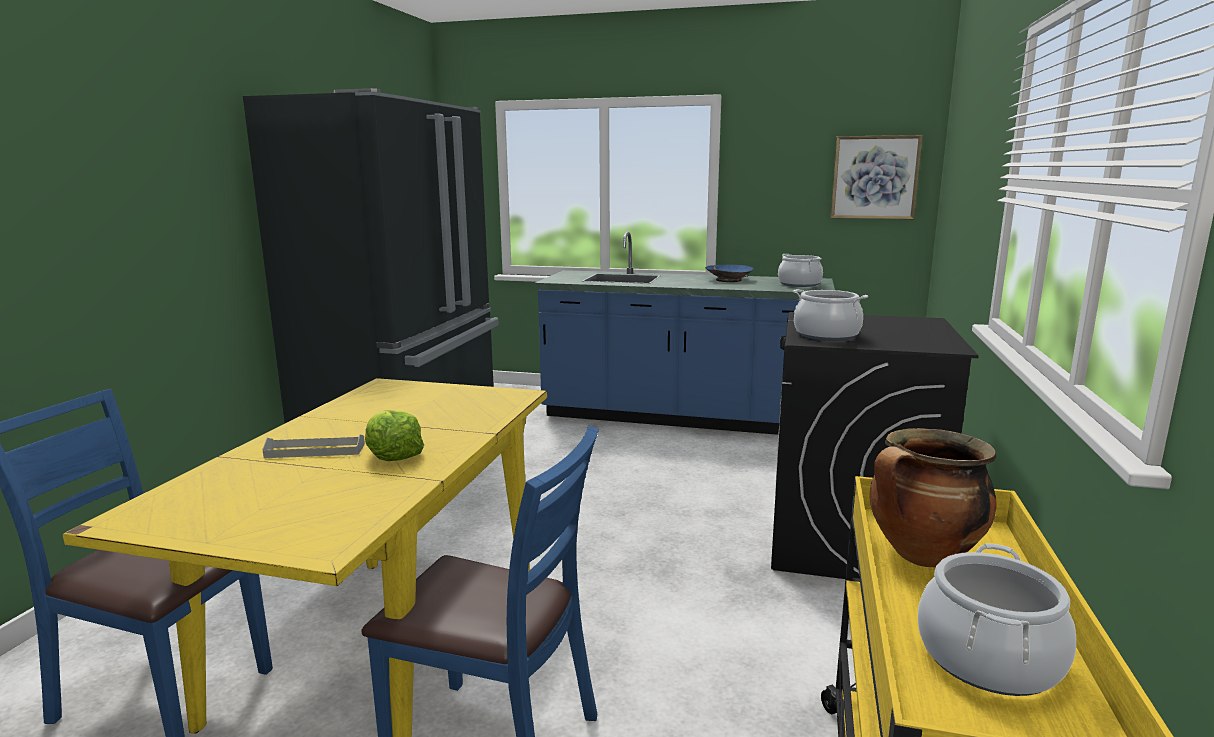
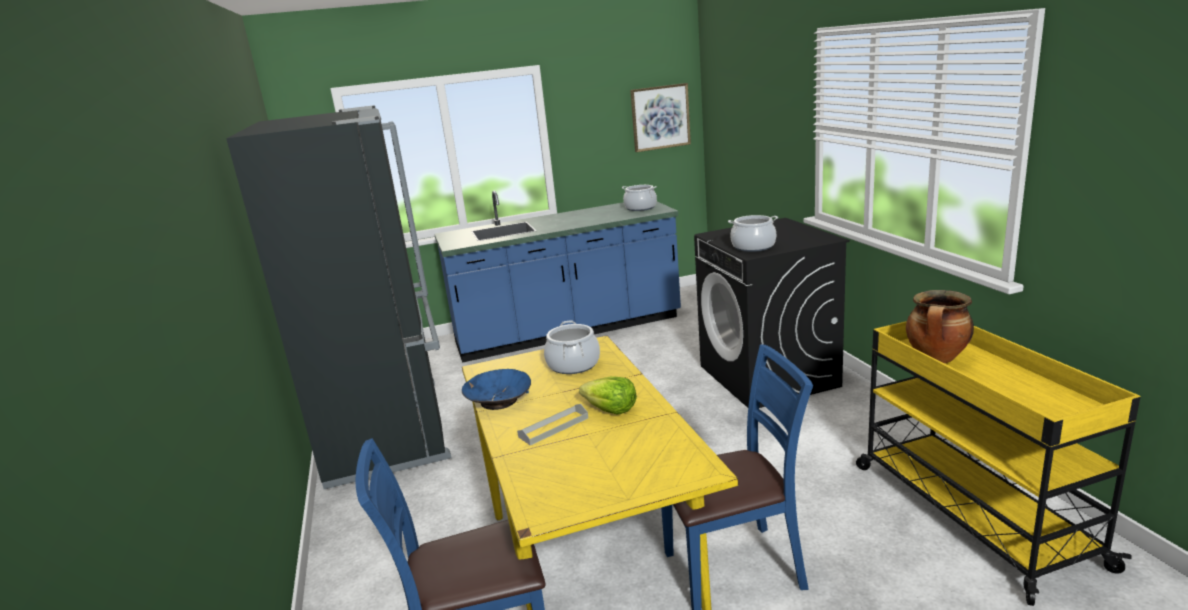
camera: 30 degrees left, 5 degrees up
(728, 280) = (585, 215): blue bowl -> blue bowl (498, 401)
(989, 658) = (1020, 390): cooking pot -> cooking pot (573, 364)

